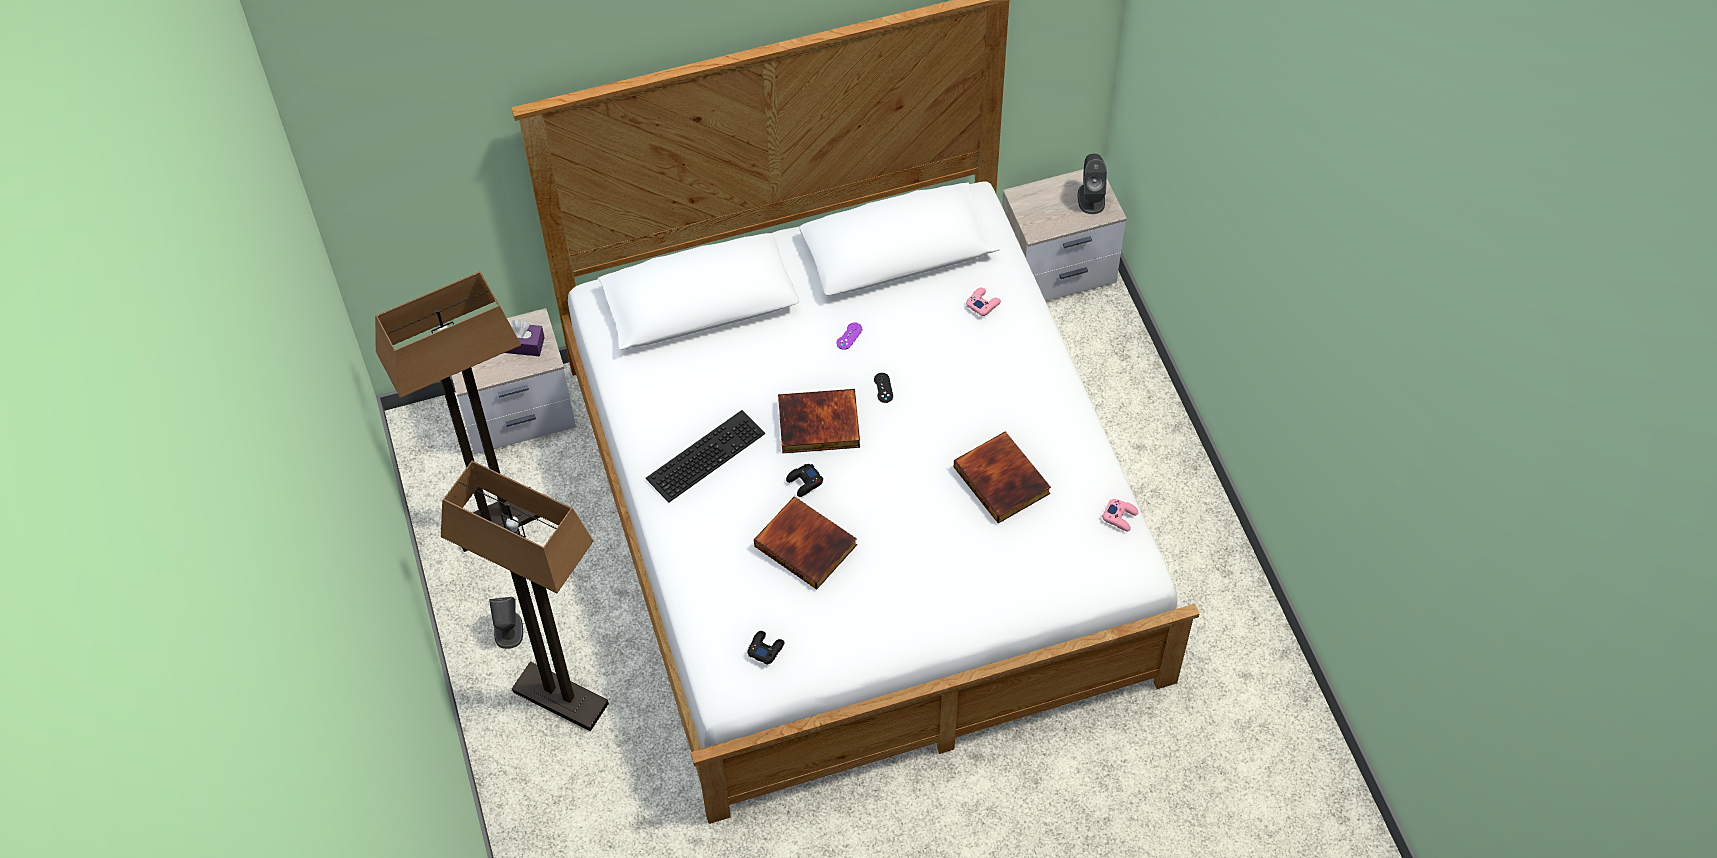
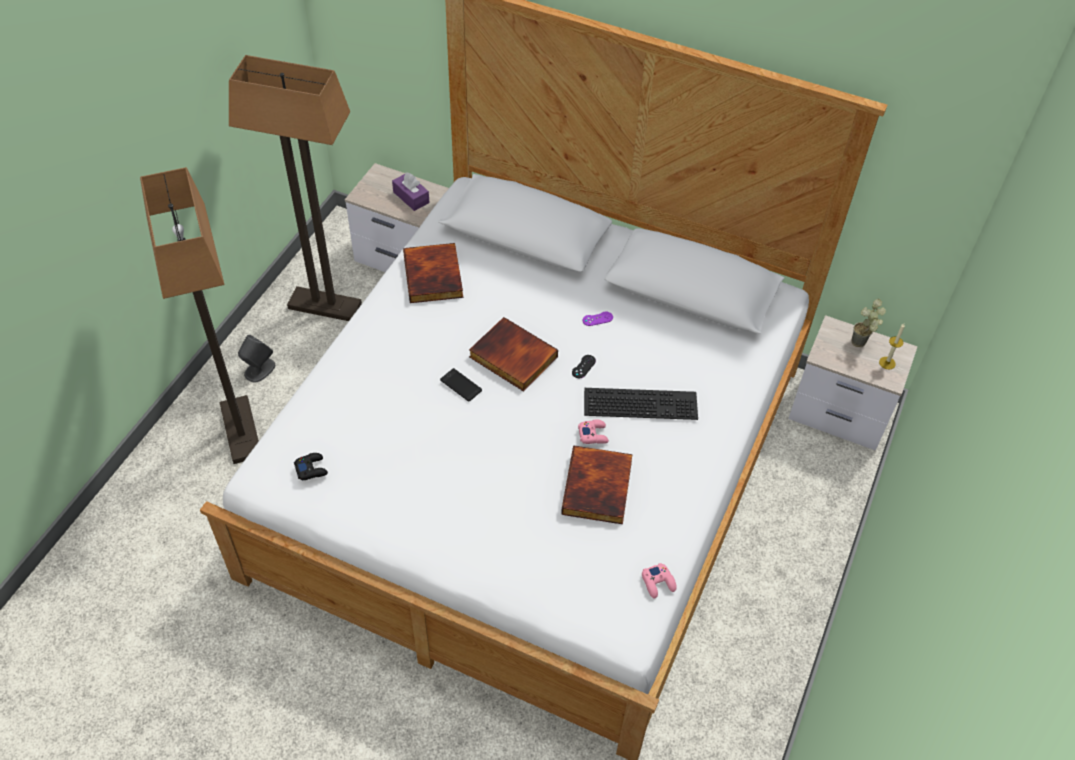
camera: 40 degrees right, 5 degrees down
(705, 453) = (421, 321): keyboard -> keyboard (641, 402)
(804, 482) = (461, 385): black game controller -> phone
(807, 544) = (415, 424): book -> book (435, 276)
(983, 304) = (714, 363): pink game controller -> pink game controller (593, 434)
(1057, 196) = (861, 345): none -> potted plant
(1091, 198) = (887, 363): grey speaker -> candle

